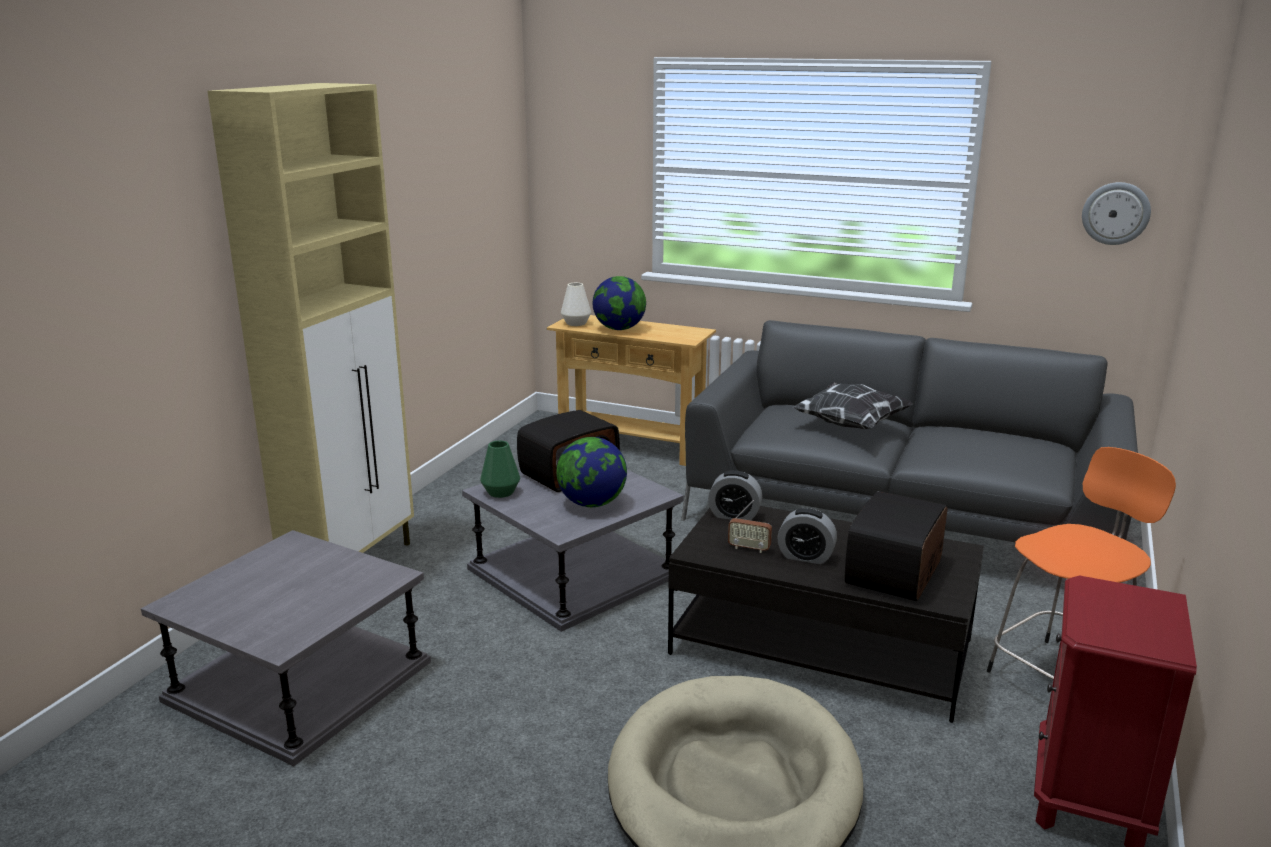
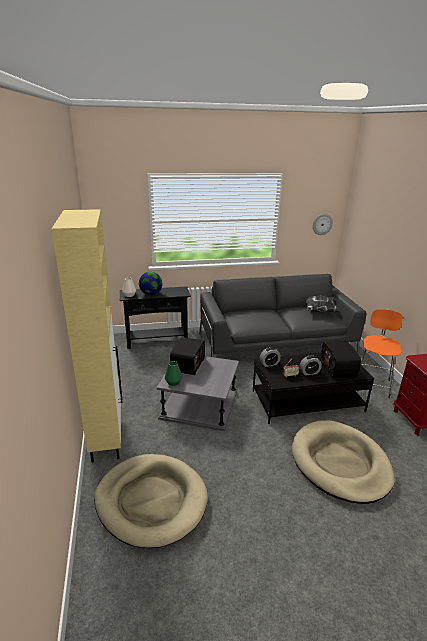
camera: 35 degrees left, 5 degrees up
(299, 681) = (151, 501): grey side table -> beige dog bed
(592, 503) = (213, 375): globe -> none
(631, 446) = (157, 341): beige console table -> black console table
(849, 424) = (263, 315): pillow -> pillow (318, 310)

